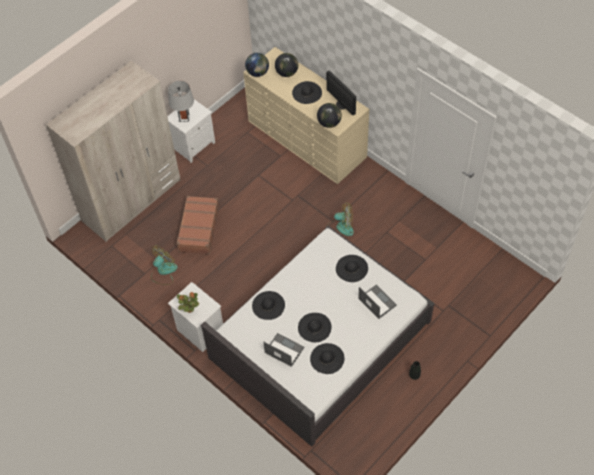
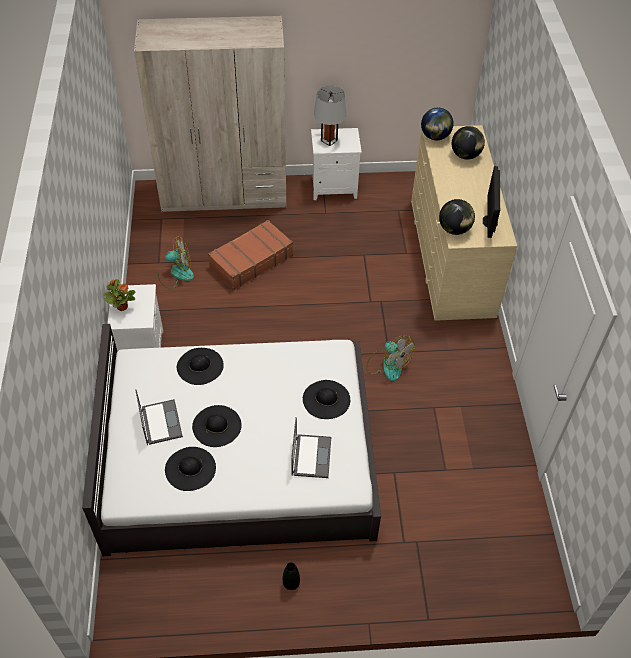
camera: 40 degrees right, 5 degrees down
(307, 92) = (465, 186): black hat -> none

